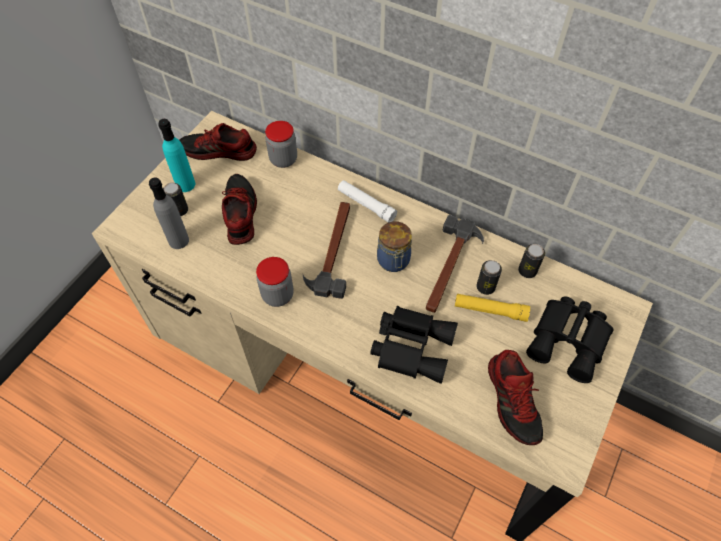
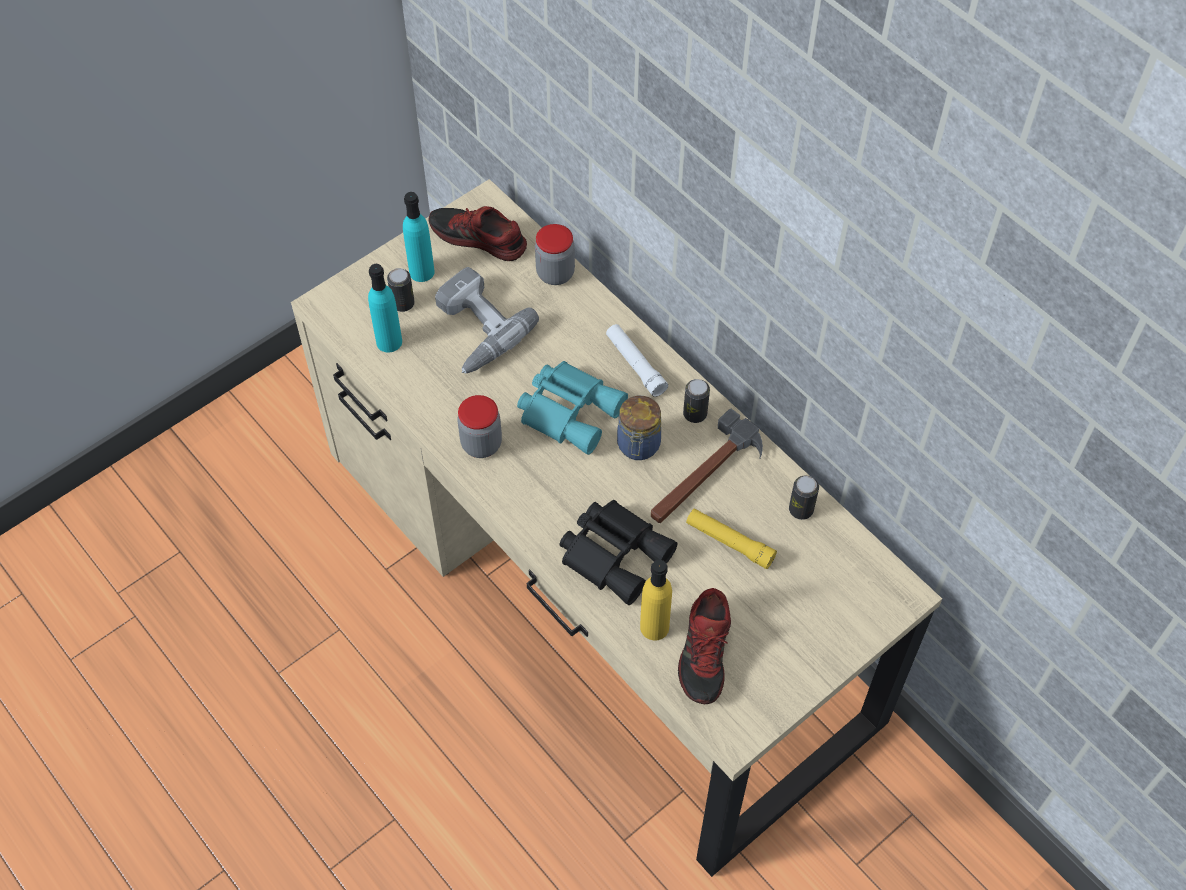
camera: 20 degrees right, 0 degrees up
(178, 240) = (389, 342): grey bottle -> turquoise bottle
(239, 214) = (474, 330): shoe -> power drill
(333, 250) = (570, 410): hammer -> turquoise binoculars
(466, 394) = (654, 627): none -> yellow bottle
(485, 287) = (738, 513): can -> can (695, 414)
(570, 341) = (810, 609): black binoculars -> none

